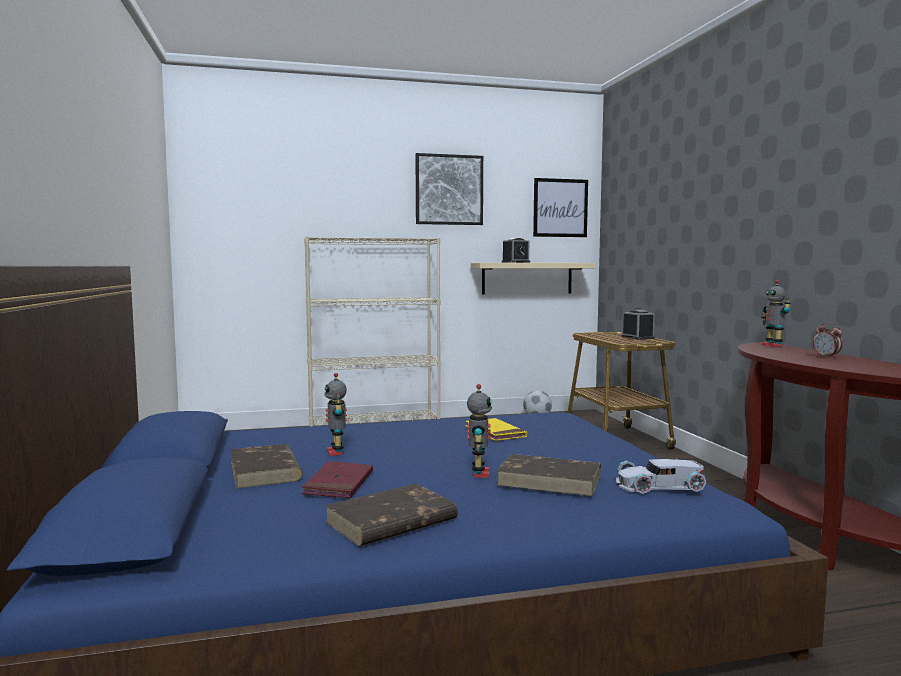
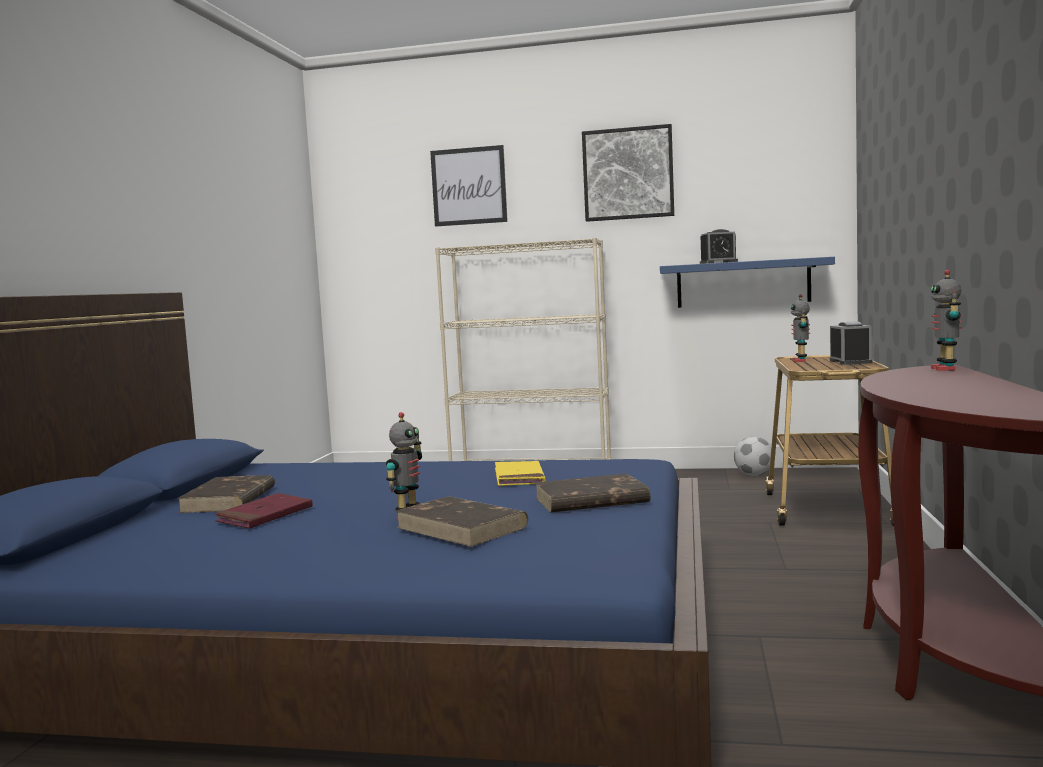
camera: 25 degrees right, 0 degrees up
(336, 452) = (322, 487): toy robot -> toy robot (800, 361)
(390, 521) = (242, 551): brown book -> brown book (590, 500)
(527, 278) = (743, 283): beige shelf -> blue shelf
(560, 208) = (790, 182): picture -> picture (469, 186)
(658, 484) = (572, 542): white toy car -> none
(826, 357) = (960, 384): alarm clock -> none

